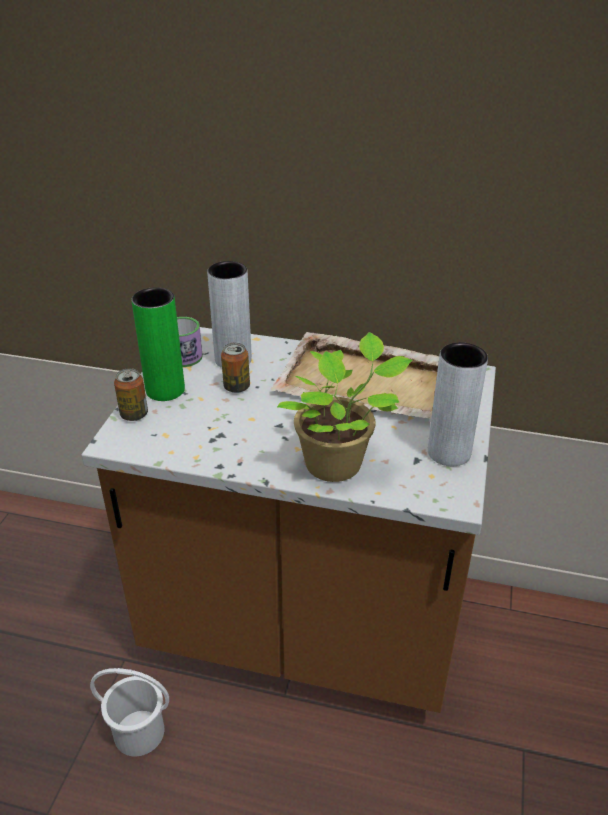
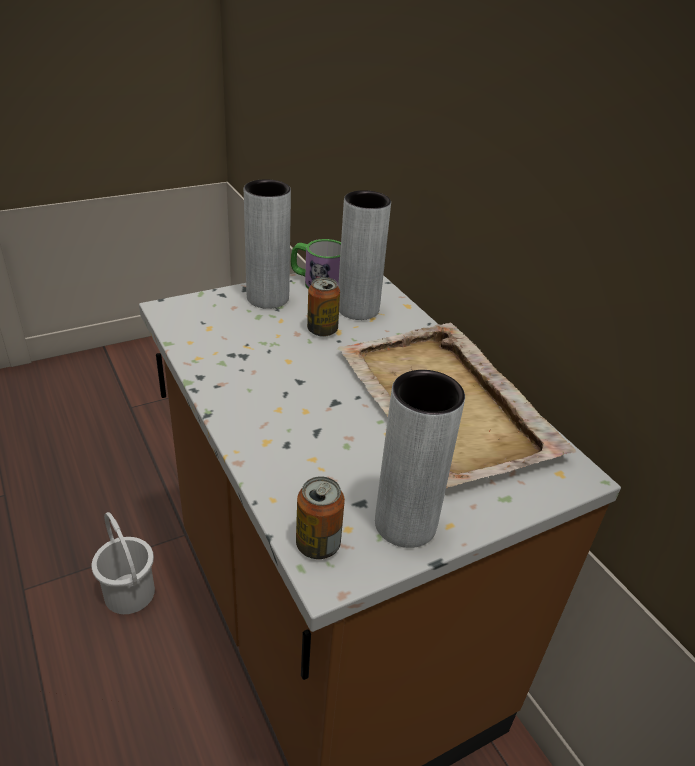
camera: 45 degrees right, 0 degrees up
(134, 414) = (216, 300): can -> can (318, 544)
(165, 390) = (268, 298): green vase -> grey vase
(338, 464) = (285, 448): potted plant -> none

